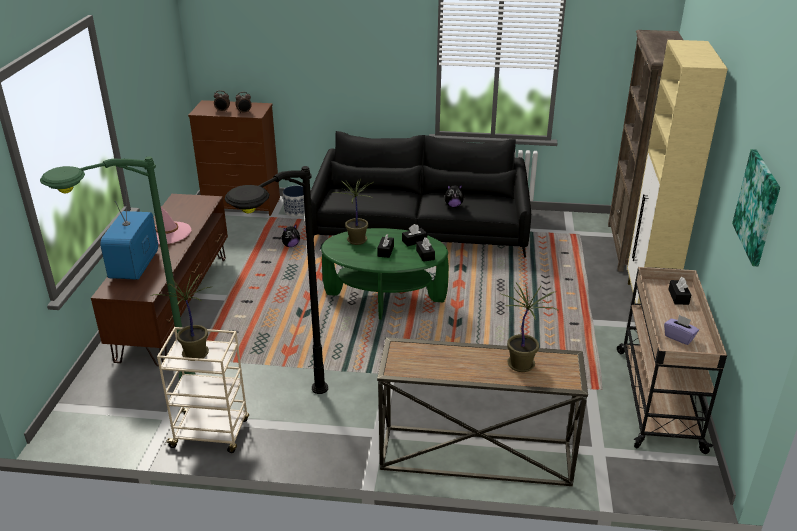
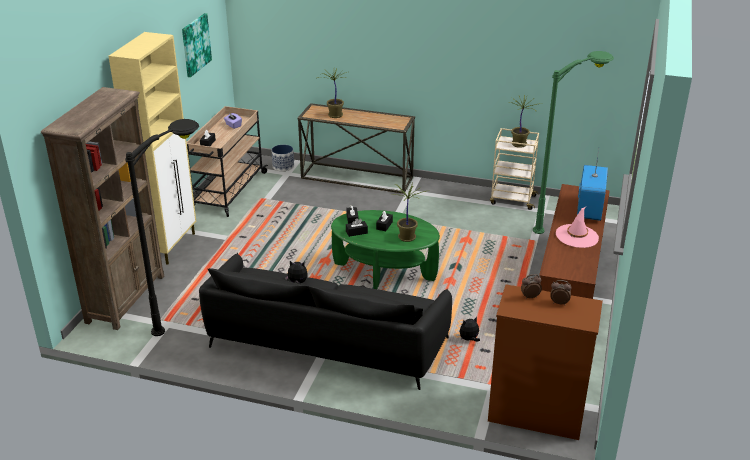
camera: 170 degrees left, 0 degrees up
(287, 420) = (466, 202): black floor lamp -> black floor lamp (192, 312)
(297, 211) = (463, 392): planter -> planter (283, 166)

